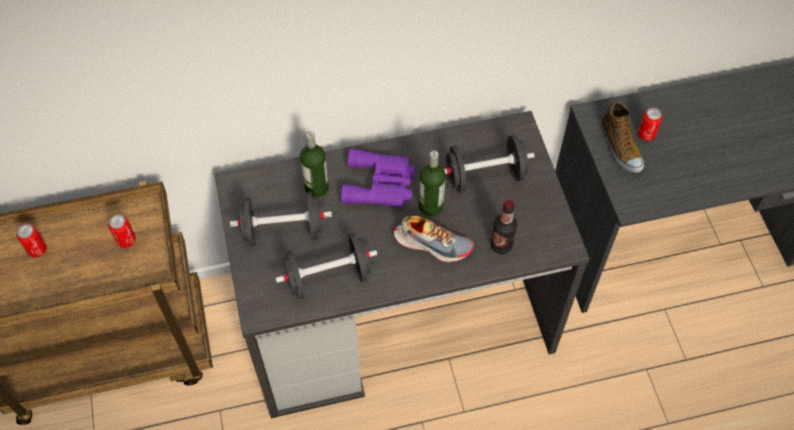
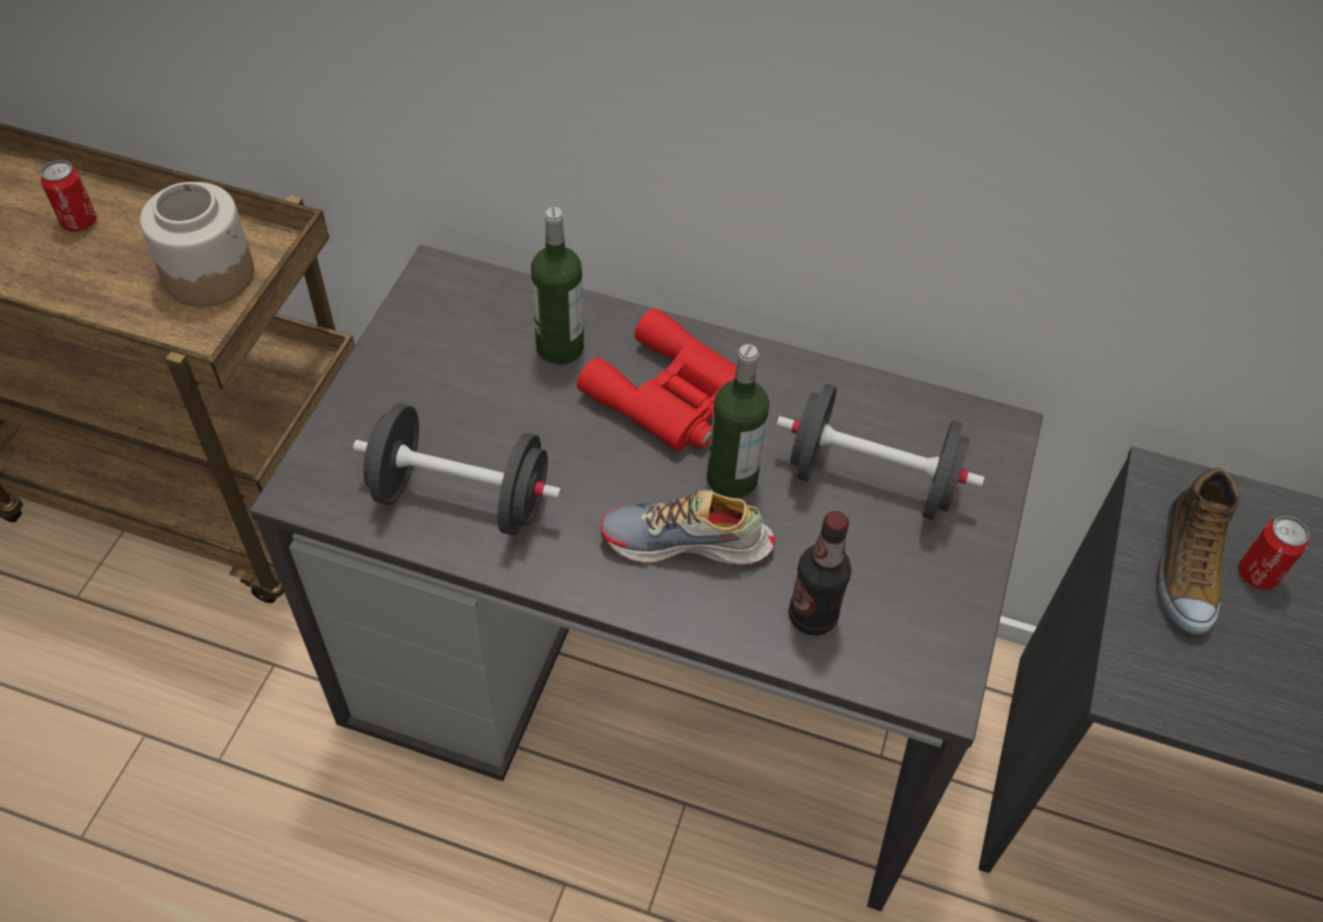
camera: 30 degrees right, 5 degrees down
(126, 240) = (209, 274): can -> jar
(283, 231) = (451, 384): black dumbbell -> none
(381, 184) = (672, 397): purple binoculars -> red binoculars
(433, 243) = (687, 543): shoe -> shoe turned 135 degrees clockwise

